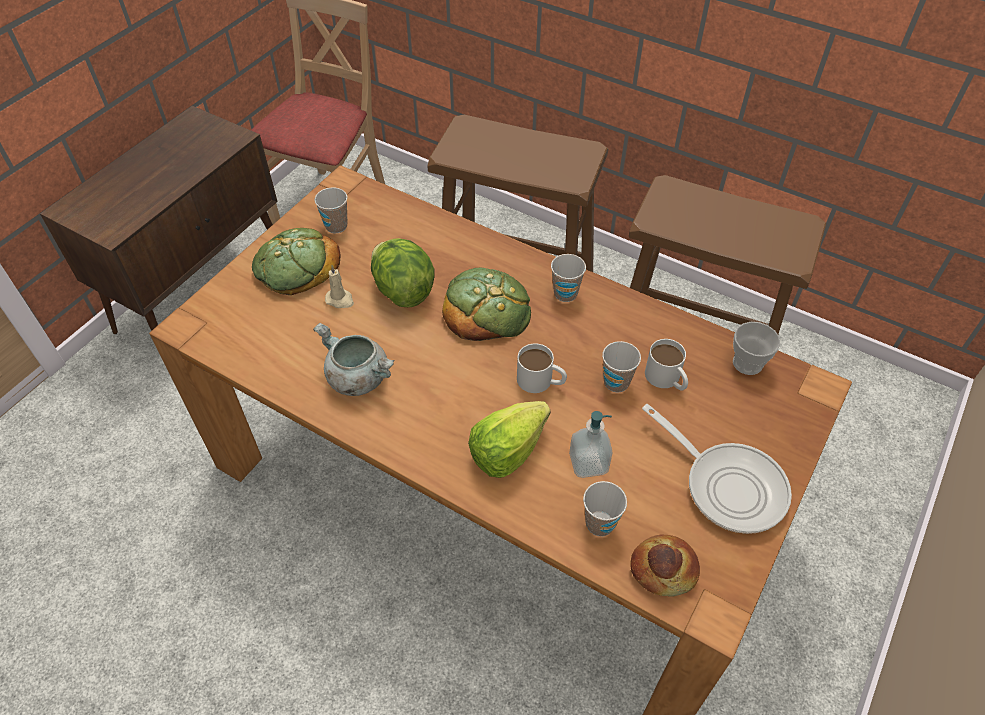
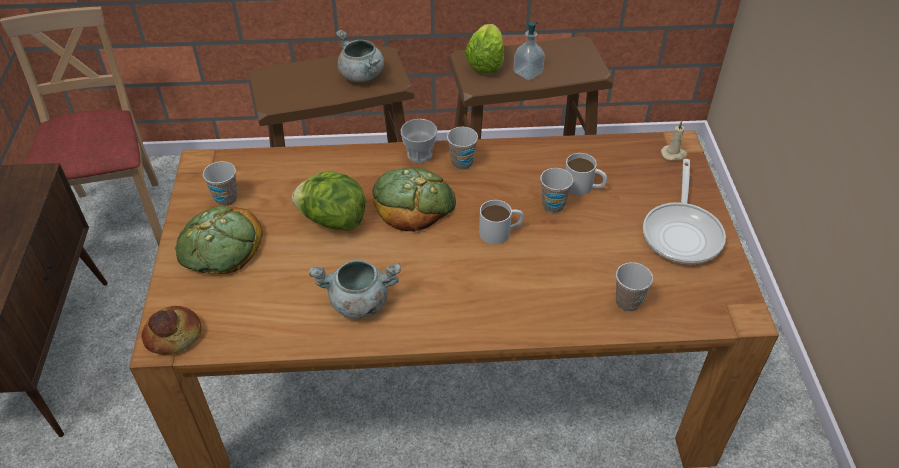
camera: 35 degrees left, 5 degrees down
(340, 300) = (286, 253): beige candle -> beige candle (674, 154)
(507, 451) = (522, 291): lettuce -> lettuce (485, 63)
(551, 162) = (362, 75): none -> grey cooking pot
(588, 463) = (584, 268): soap dispenser -> soap dispenser (528, 73)
(663, 568) = (692, 306): bread -> bread (173, 335)
(728, 485) = (682, 233): frying pan -> frying pan turned 90 degrees clockwise
(747, 363) = (624, 150): cup -> cup (419, 155)

